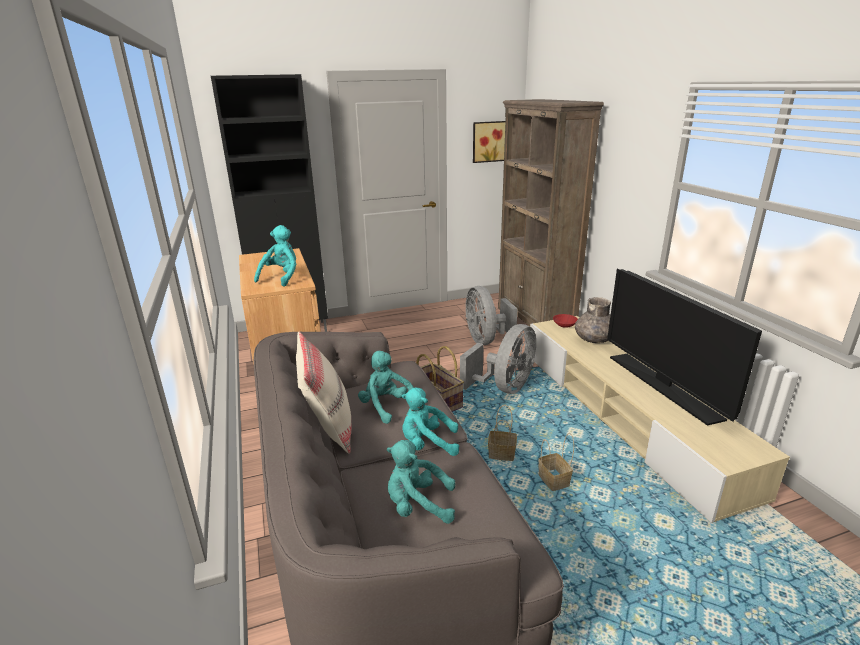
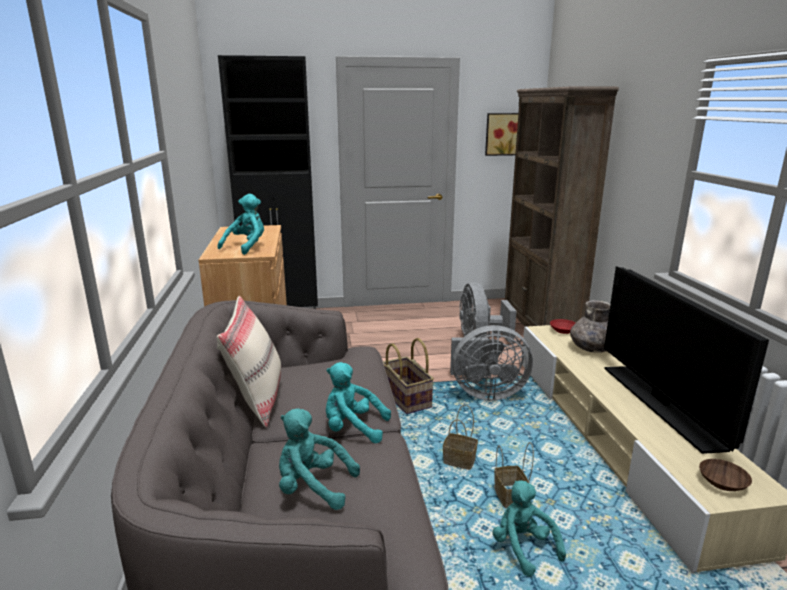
camera: 10 degrees right, 5 degrees down
(386, 407) = (324, 386): turquoise plush toy -> turquoise plush toy (523, 547)
(504, 387) = (485, 393): grey fan -> grey fan turned 45 degrees clockwise
(729, 449) = (722, 483): none -> brown bowl

